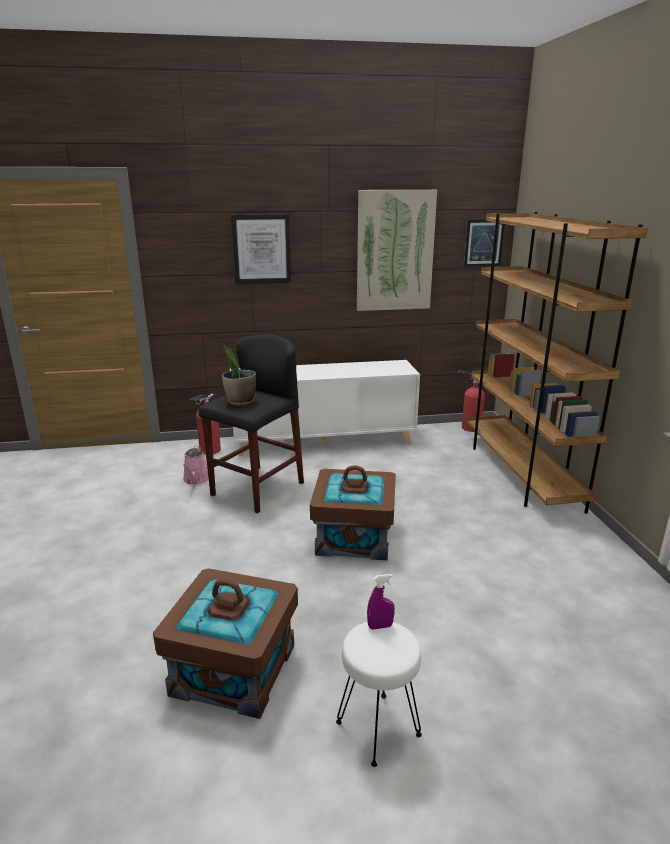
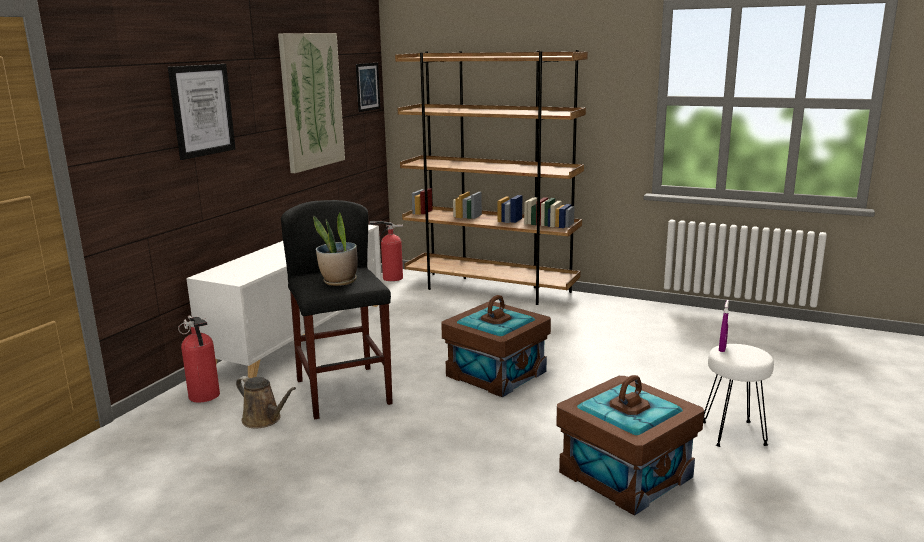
camera: 55 degrees left, 5 degrees down
(196, 480) = (264, 420): pink watering can -> brown watering can

